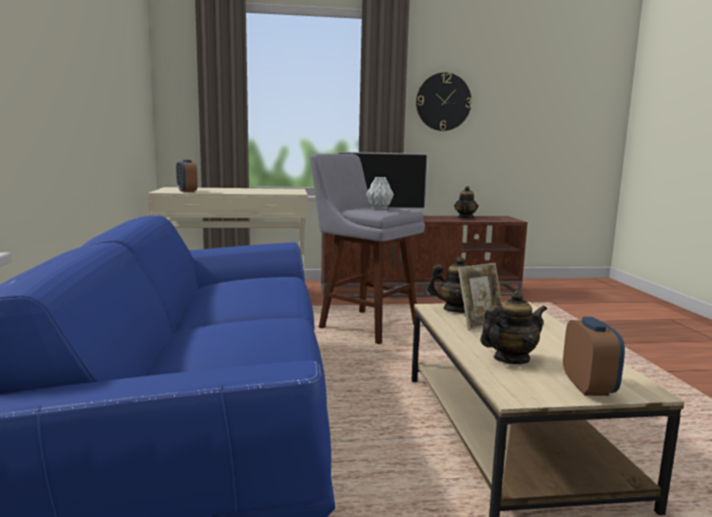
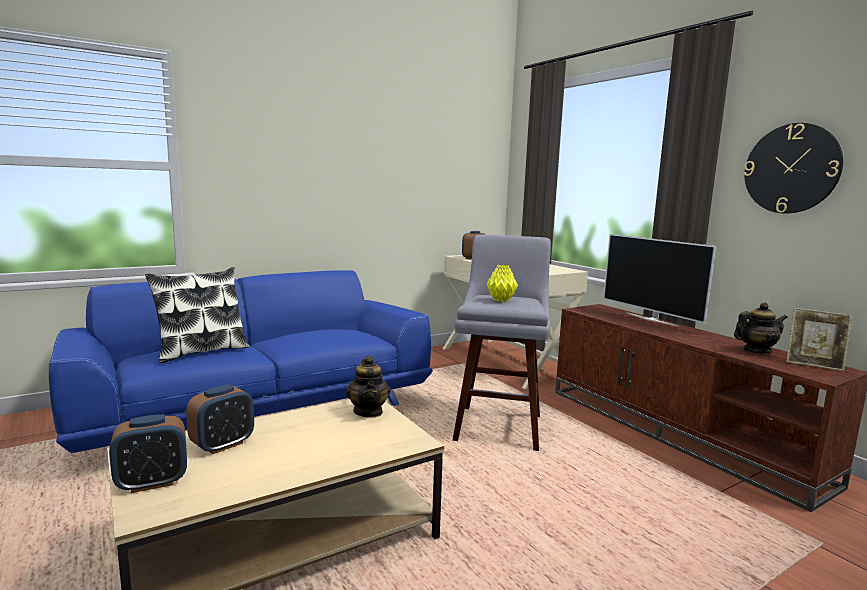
camera: 65 degrees right, 0 degrees up
(253, 333) = (201, 351): none -> pillow
(380, 208) = (501, 300): grey vase -> yellow vase
(480, 323) = (327, 425): picture frame -> picture frame (813, 364)
(511, 359) = (223, 445): teapot -> alarm clock

